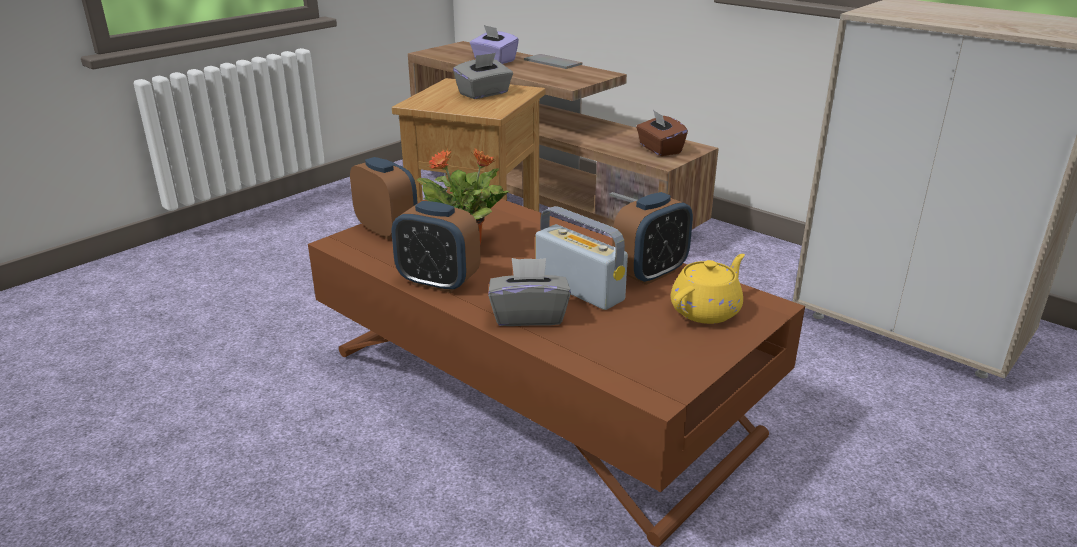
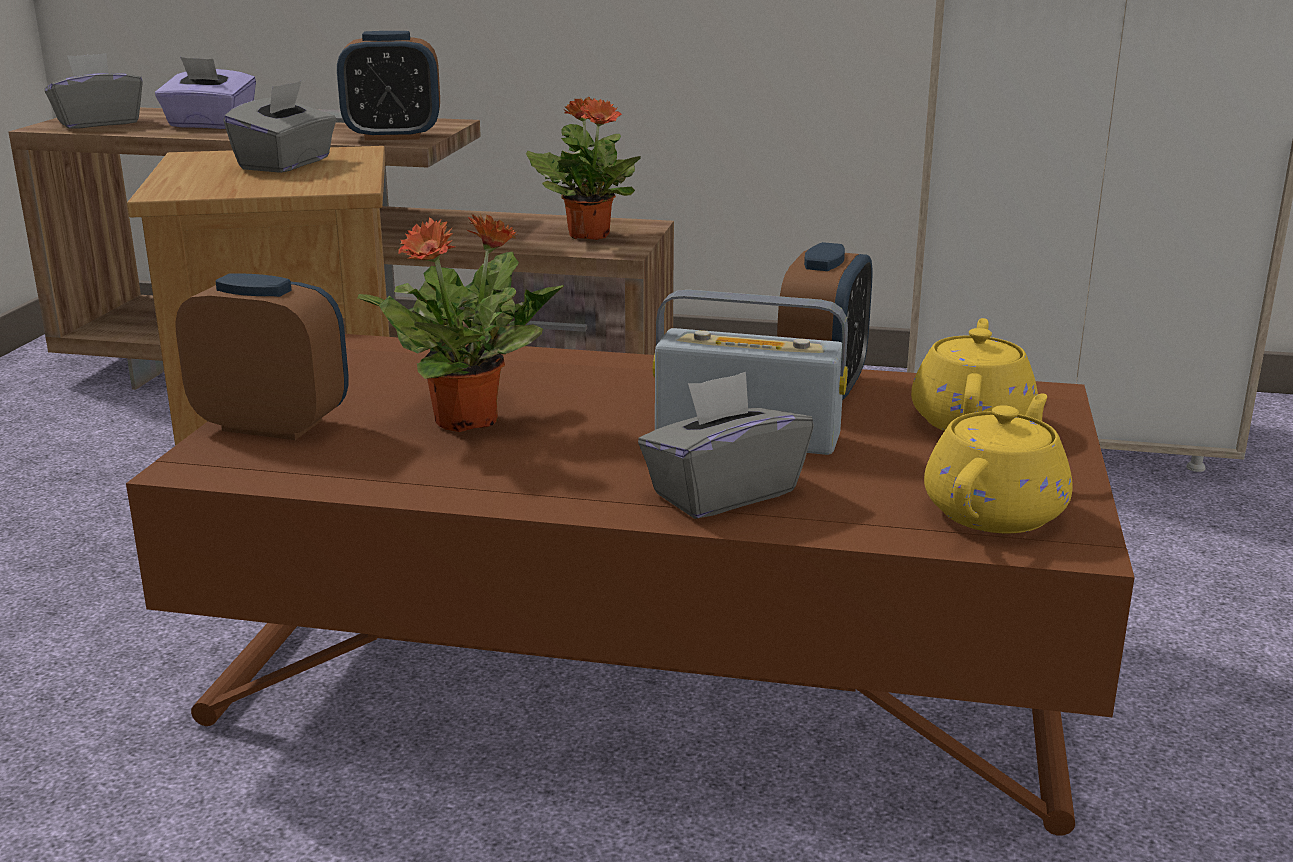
camera: 30 degrees left, 5 degrees down
(438, 282) = (491, 483): alarm clock -> alarm clock (393, 136)
(449, 53) = (98, 123): none -> grey tissue box
(646, 364) = (996, 510): none -> yellow teapot
(659, 149) = (589, 235): brown tissue box -> potted plant

